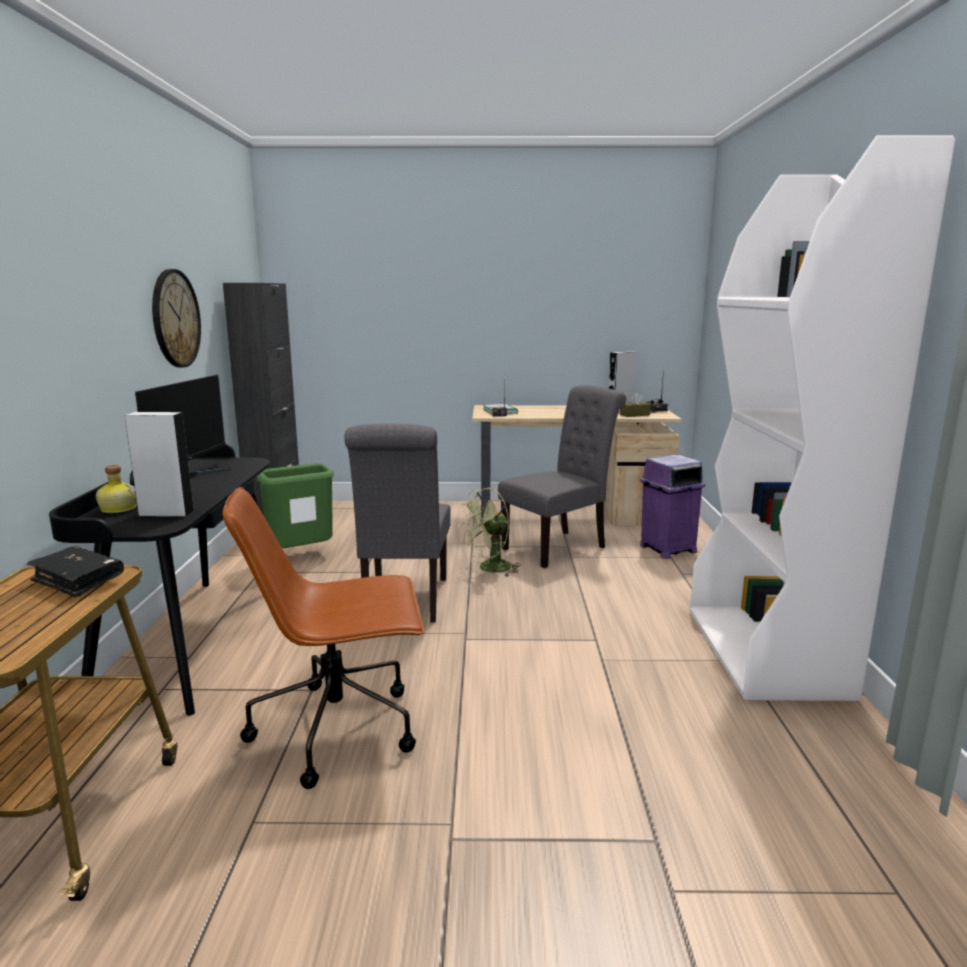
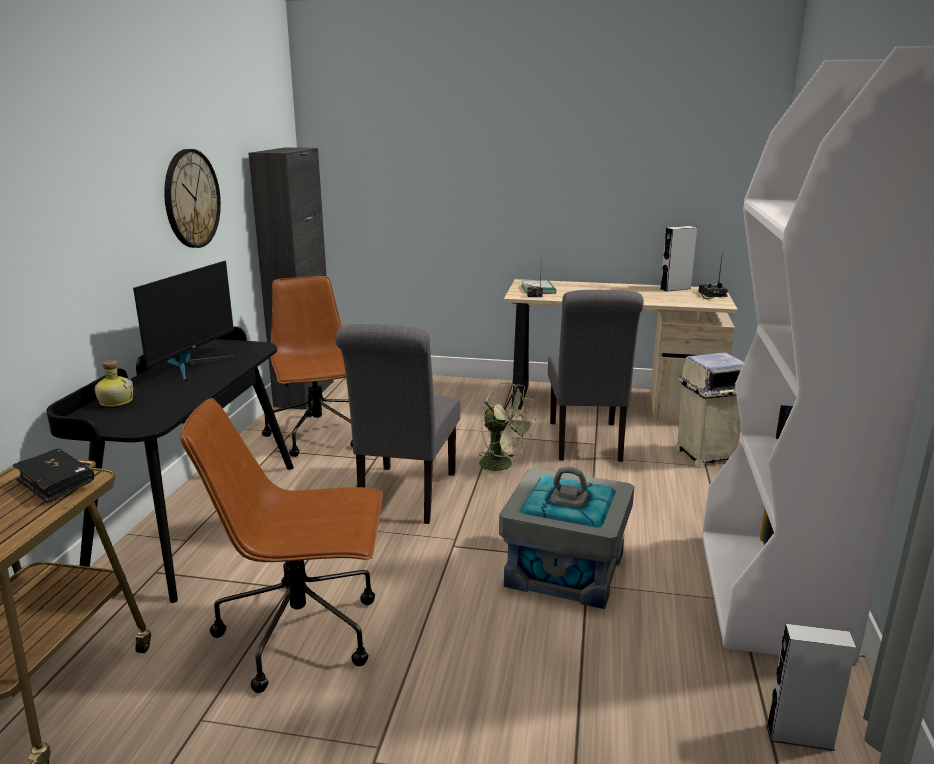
camera: 10 degrees right, 5 degrees up
(166, 513) = (156, 410): grey speaker -> grey speaker (799, 736)
(301, 556) = (319, 435): green trash can -> brown office chair
(489, 569) = (503, 465): green fan -> green fan turned 120 degrees counterclockwise
(559, 547) = (586, 444): grey chair -> grey chair turned 120 degrees clockwise
(578, 648) = (565, 569): none -> grey storage box
(634, 415) = (686, 301): brown tissue box -> none
(667, 549) = (704, 455): purple trash can -> beige trash can

